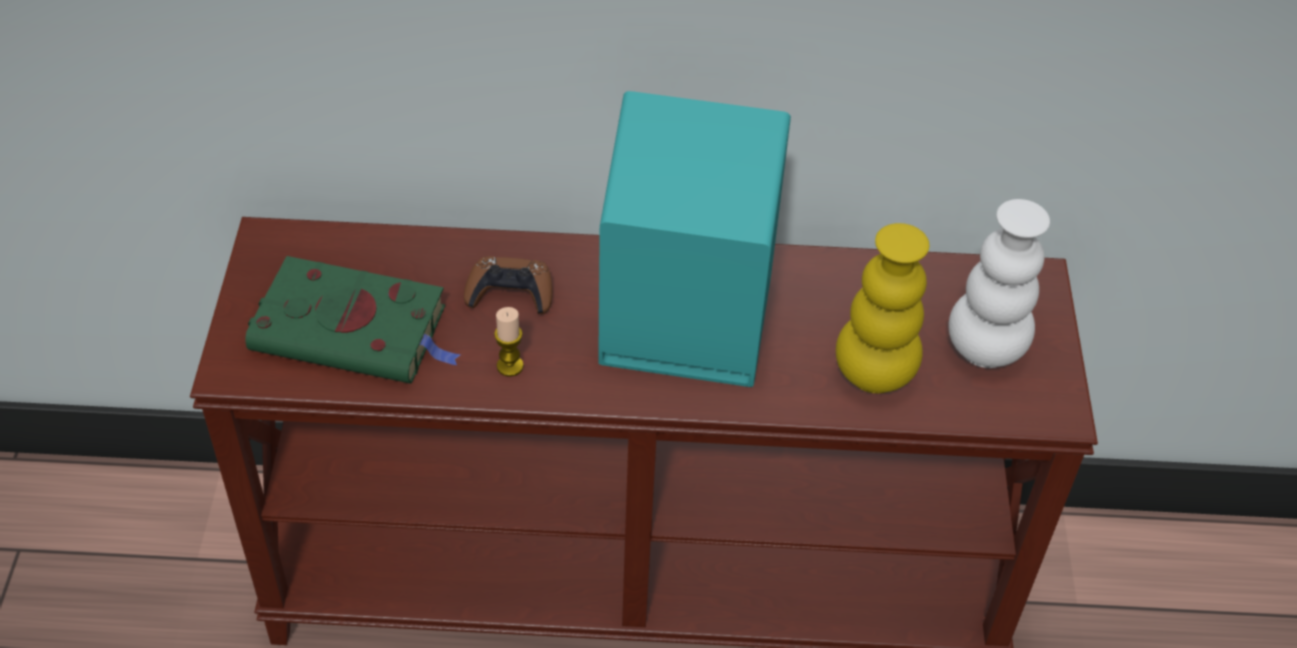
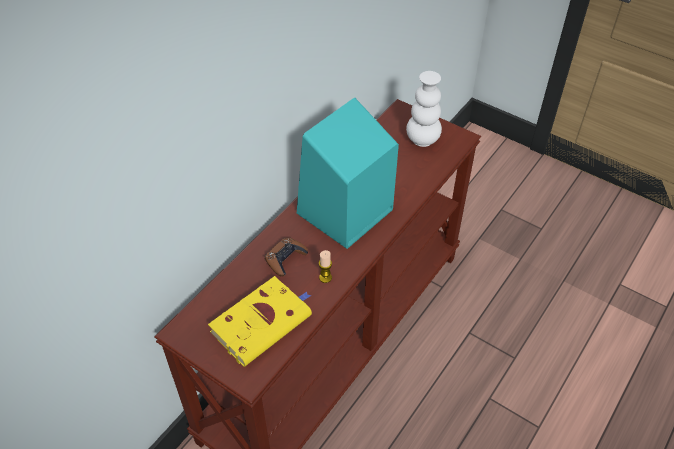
camera: 55 degrees left, 0 degrees up
(355, 330) = (263, 322): green book -> yellow book
(873, 374) = (412, 174): yellow vase -> none

